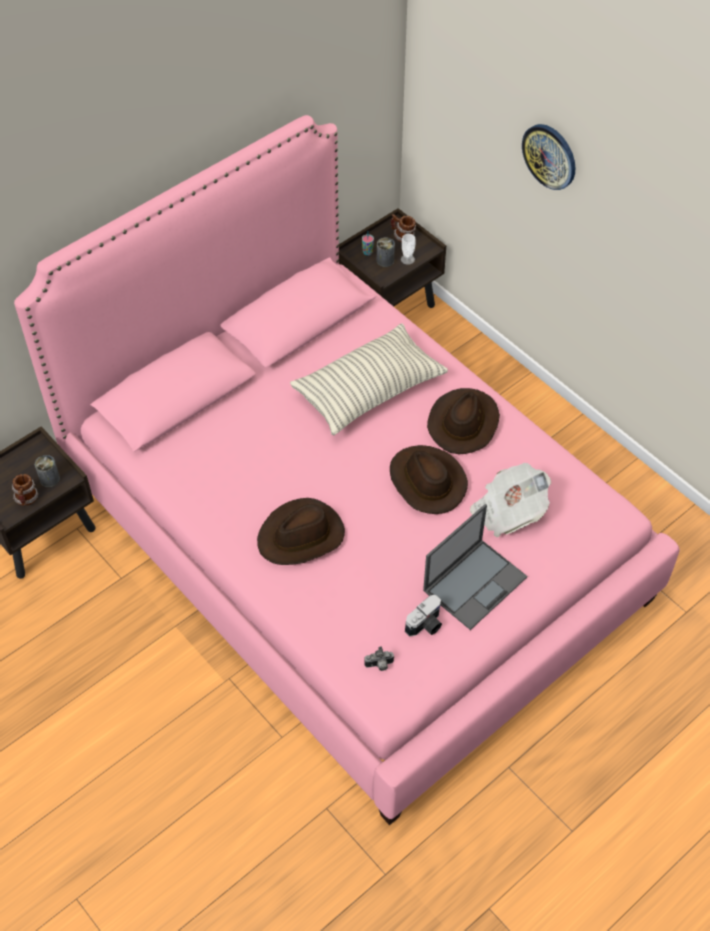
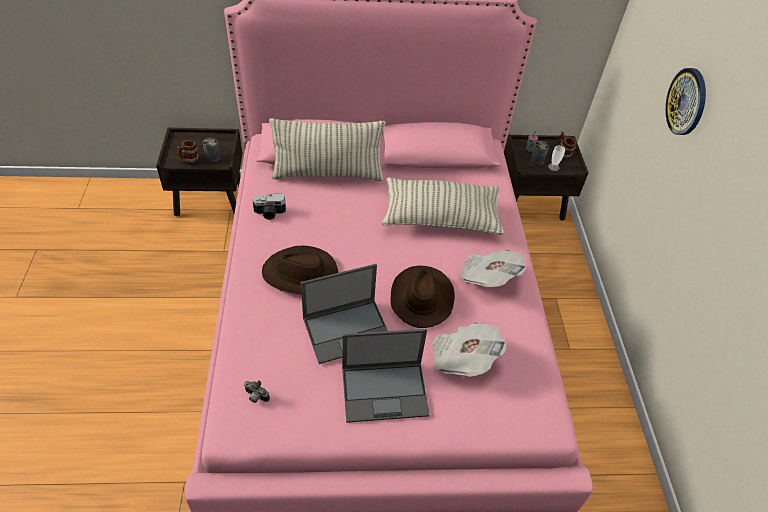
camera: 35 degrees right, 5 degrees down
(215, 416) = (328, 174): none -> pillow
(396, 555) = (348, 330): none -> laptop
(426, 625) = (318, 394): camera -> camera (269, 213)
(463, 422) = (488, 277): brown hat -> newspaper

